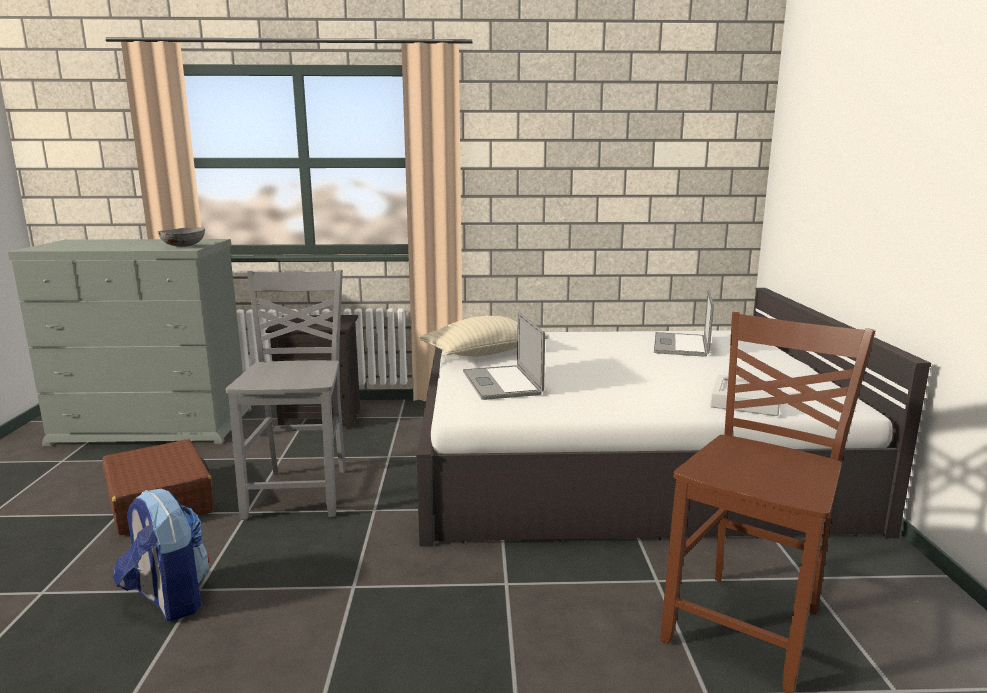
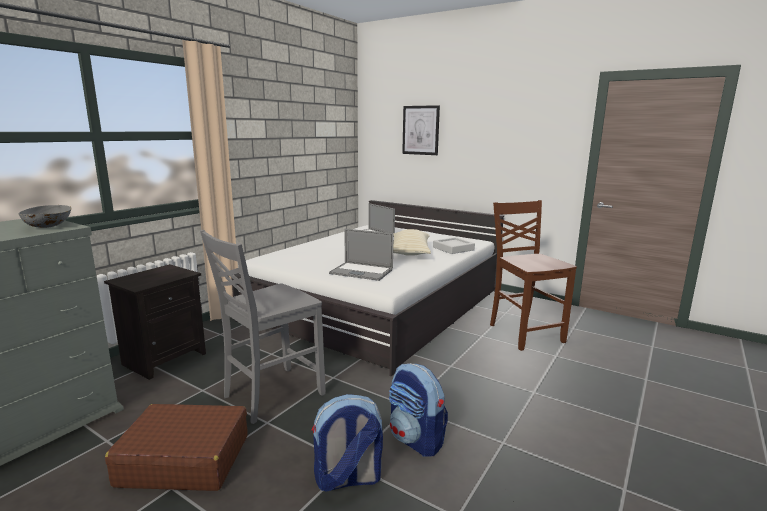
camera: 55 degrees left, 0 degrees up
(276, 620) = (416, 439): none -> backpack
(301, 492) = (271, 395): grey chair -> grey chair turned 75 degrees counterclockwise
(484, 353) = (306, 263): beige pillow -> beige pillow (410, 253)
(837, 154) = (420, 130): none -> picture

